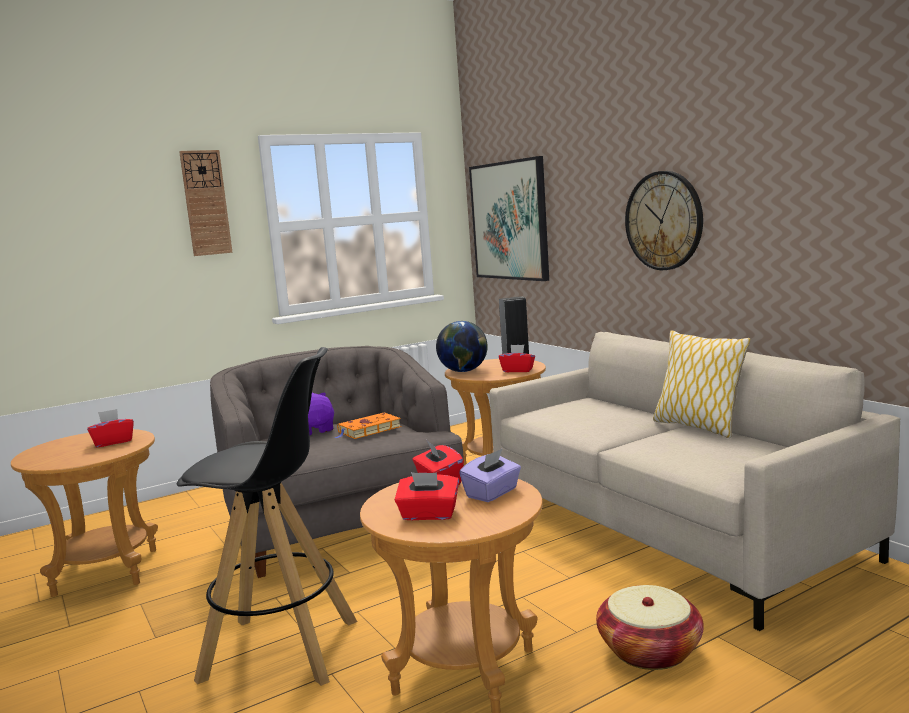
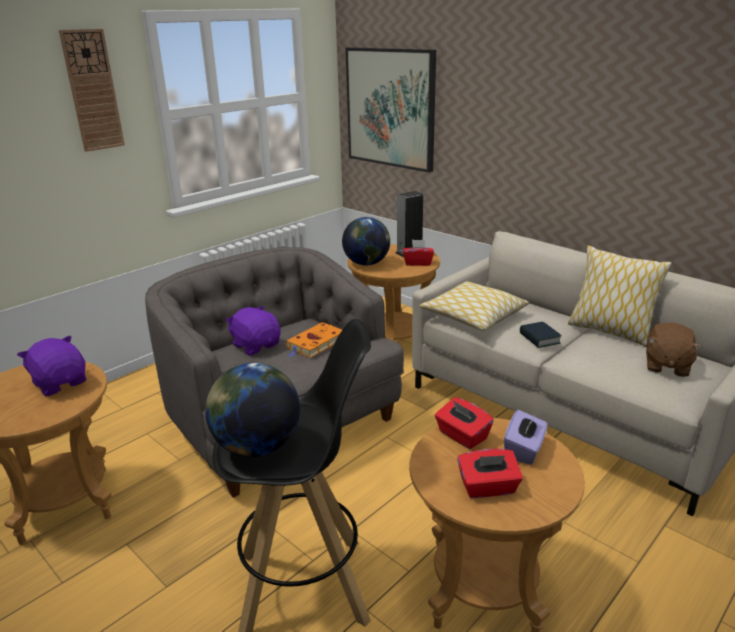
camera: 15 degrees left, 15 degrees up
(113, 442) = (60, 383): red tissue box -> purple plush toy
(219, 464) = (256, 446): none -> globe
(551, 414) = (473, 316): none -> pillow
(609, 430) = (539, 338): none -> book
(649, 650) = (622, 547): basket -> none
(664, 221) = (571, 134): wall clock -> none
(738, 452) = (666, 365): none -> brown plush toy

